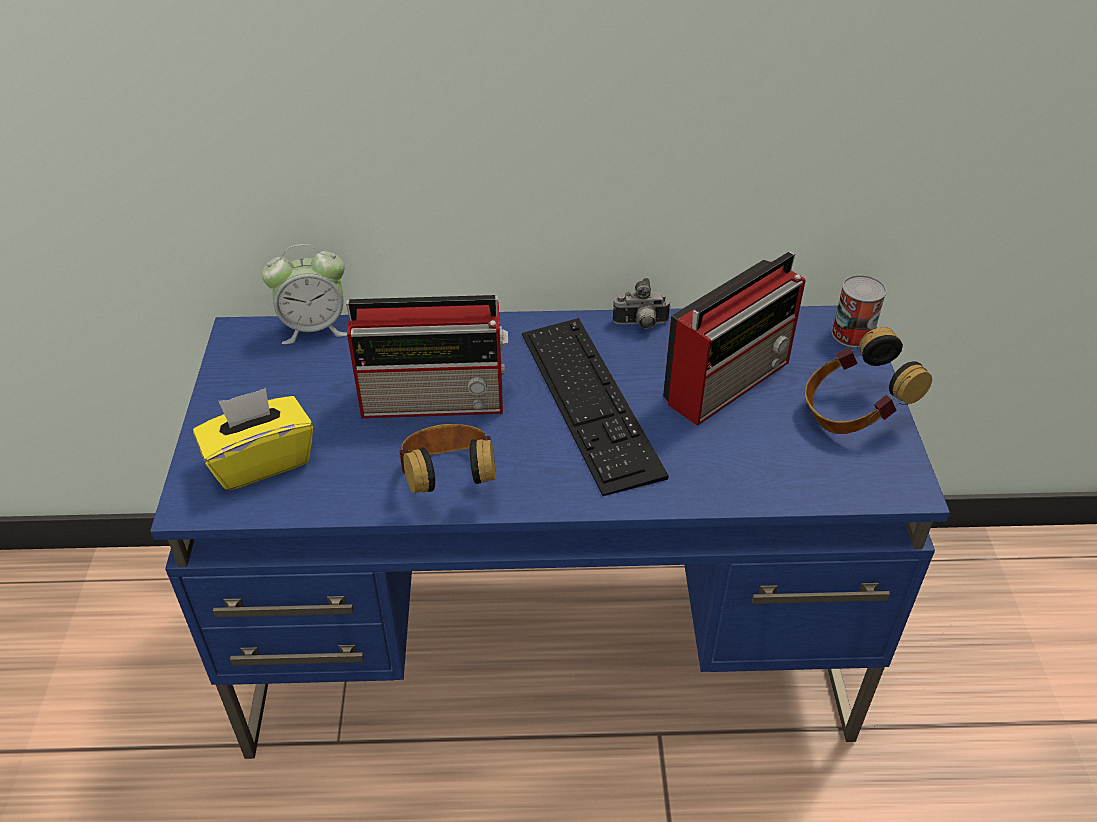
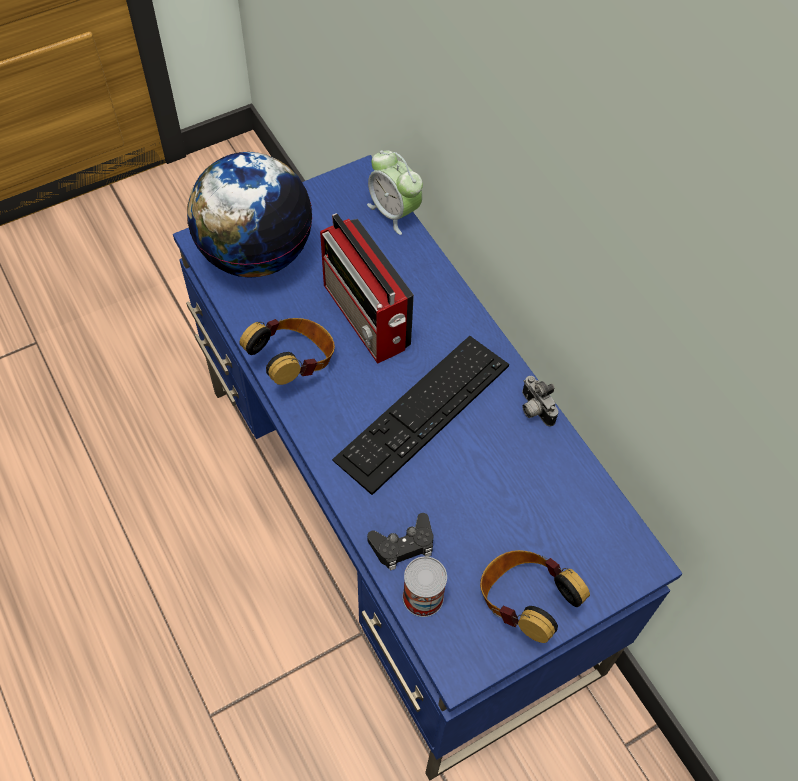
camera: 60 degrees right, 15 degrees up
(260, 461) = (255, 254): yellow tissue box -> globe
(729, 380) = (507, 497): radio -> none
(743, 477) = (403, 545): none -> black game controller
(852, 334) = (629, 572): can -> can (423, 597)

